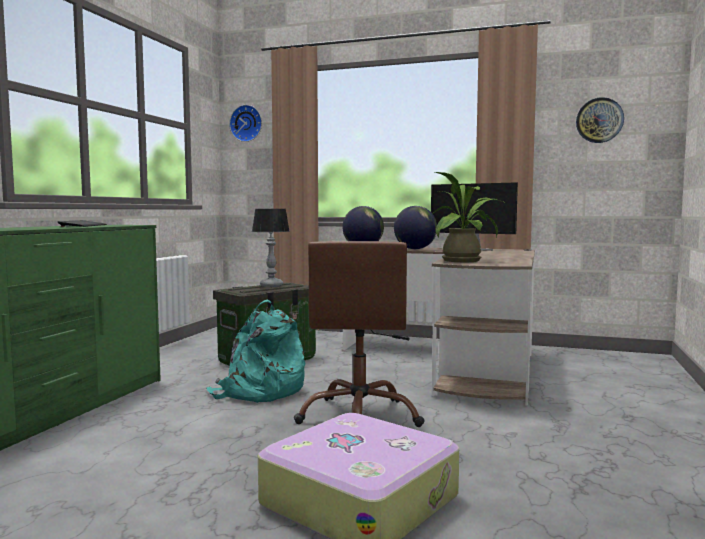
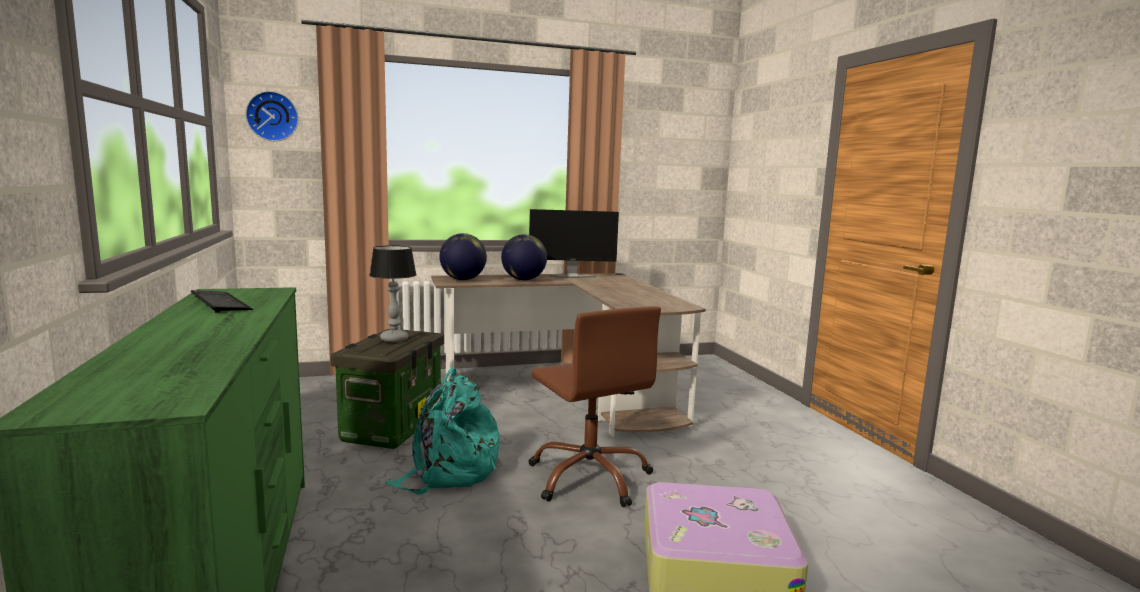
camera: 35 degrees left, 5 degrees up
(466, 261) = (635, 303): potted plant -> none
(599, 120) = (667, 151): wall clock -> none

